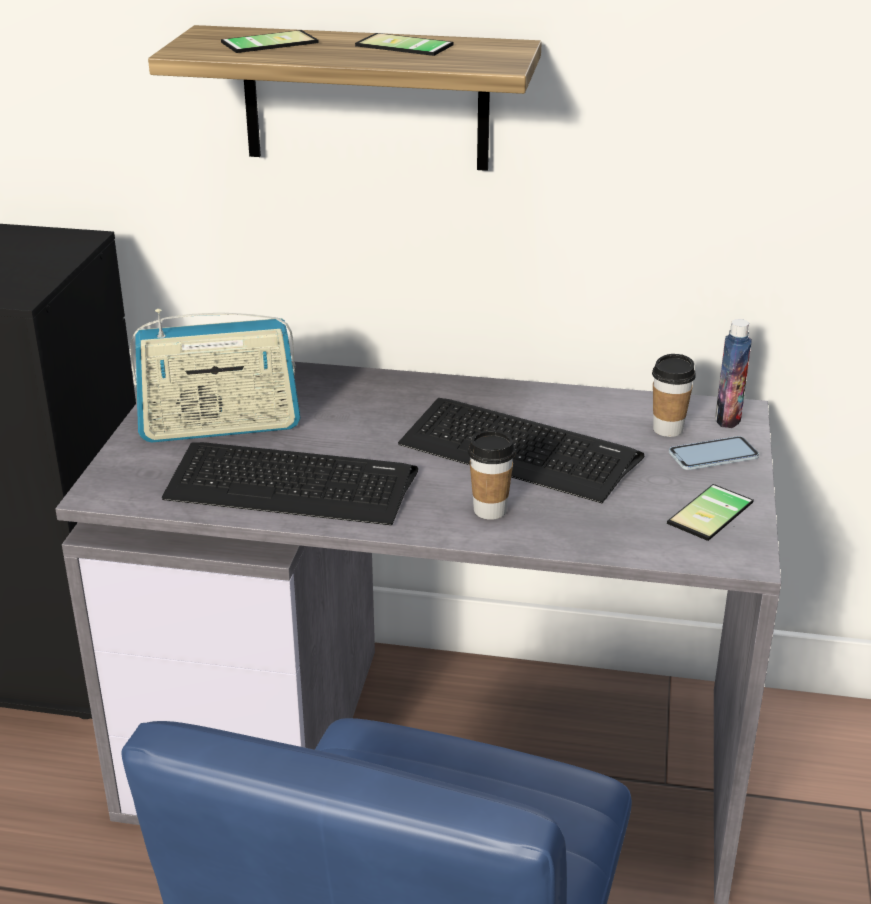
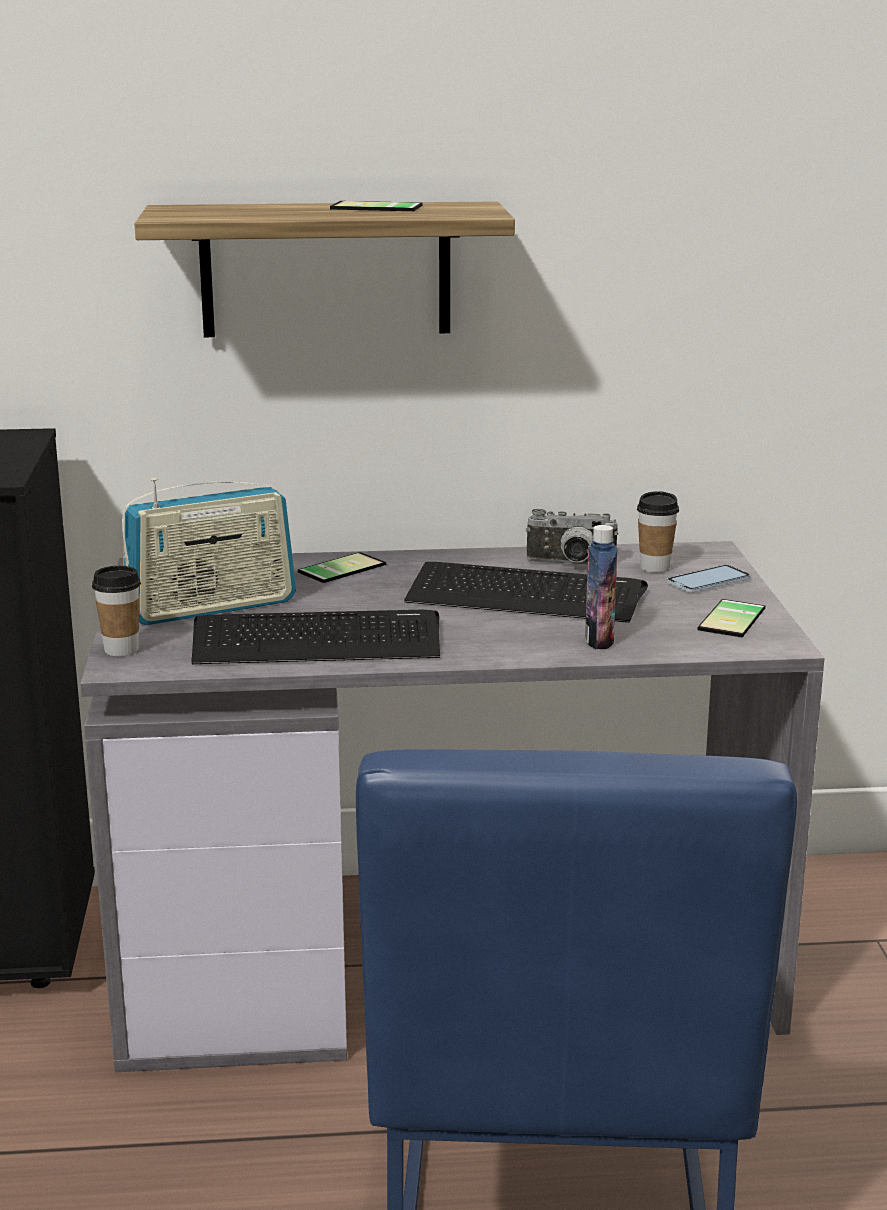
camera: 15 degrees left, 10 degrees down
(268, 41) = (240, 210): phone -> phone (339, 567)
(490, 510) = (527, 638): cup -> cup (121, 650)
(585, 414) = (570, 565): none -> camera
(728, 418) = (704, 556): bottle -> bottle (599, 641)

